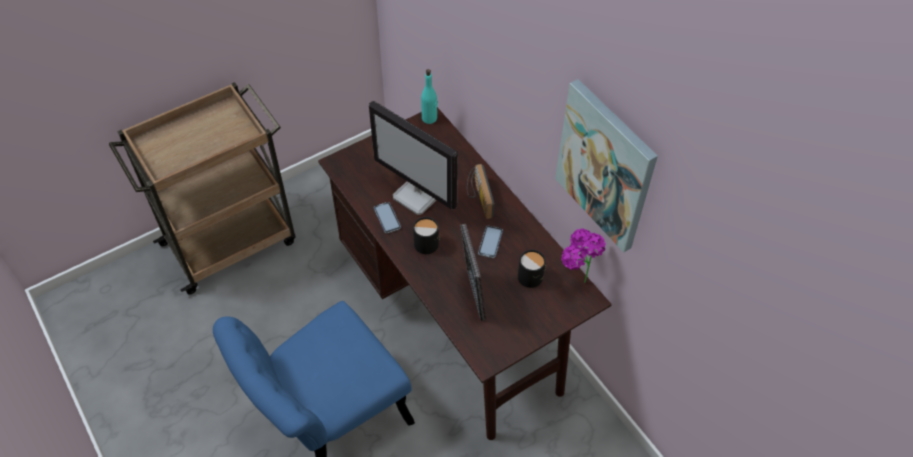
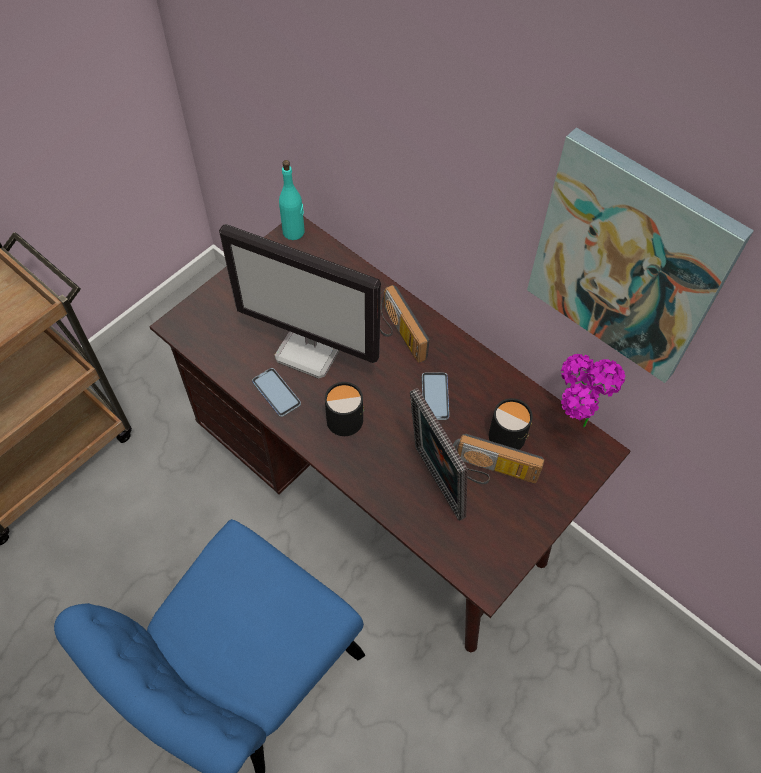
camera: 15 degrees left, 5 degrees up
(512, 297) = (492, 473): none -> radio

